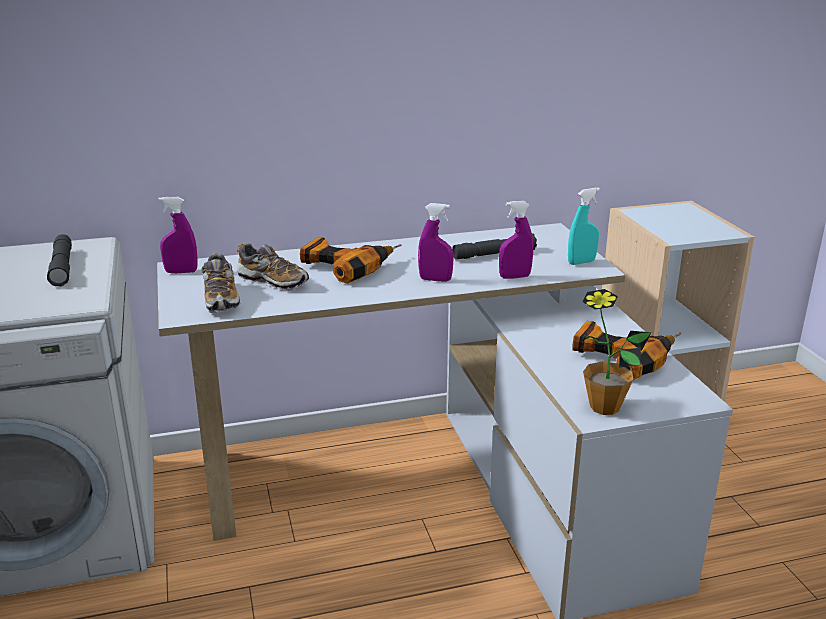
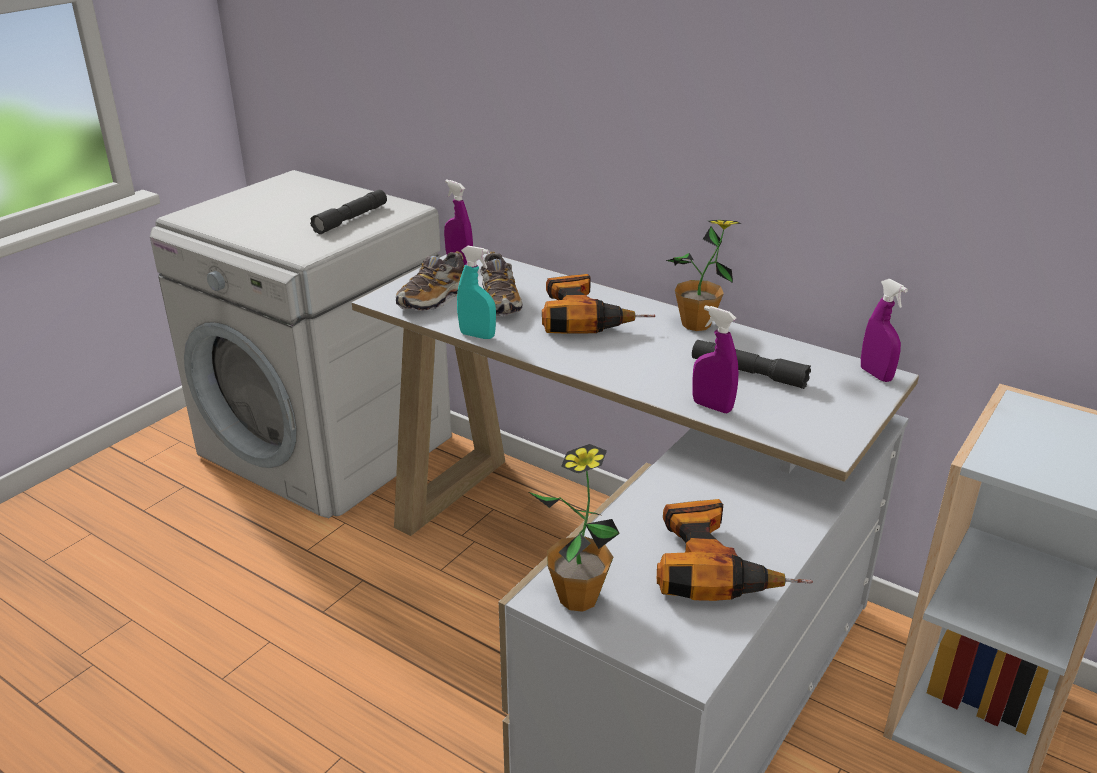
camera: 50 degrees right, 5 degrees up
(416, 244) = (696, 324): none -> potted plant
(435, 280) = (630, 369): purple spray bottle -> purple spray bottle (876, 375)
(581, 262) = (826, 430): turquoise spray bottle -> turquoise spray bottle (477, 335)

